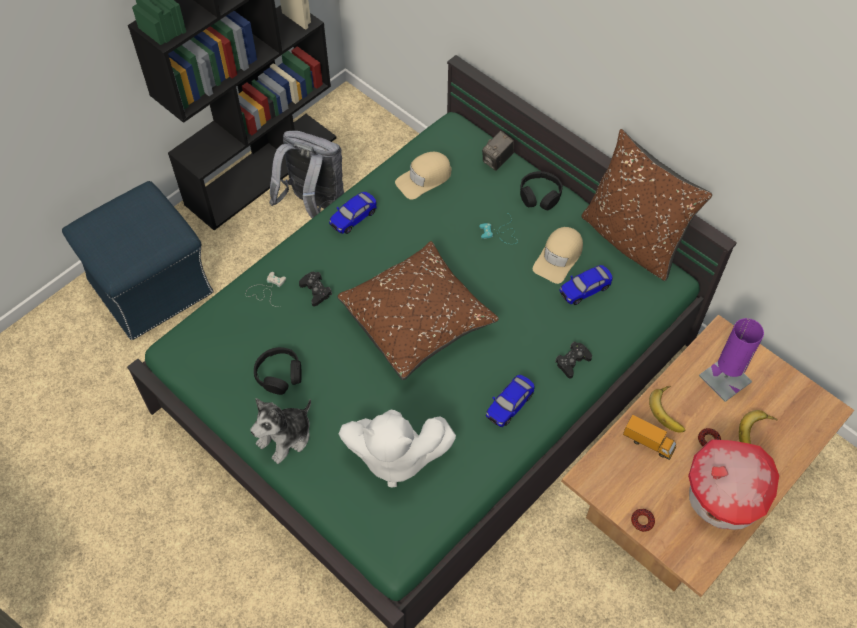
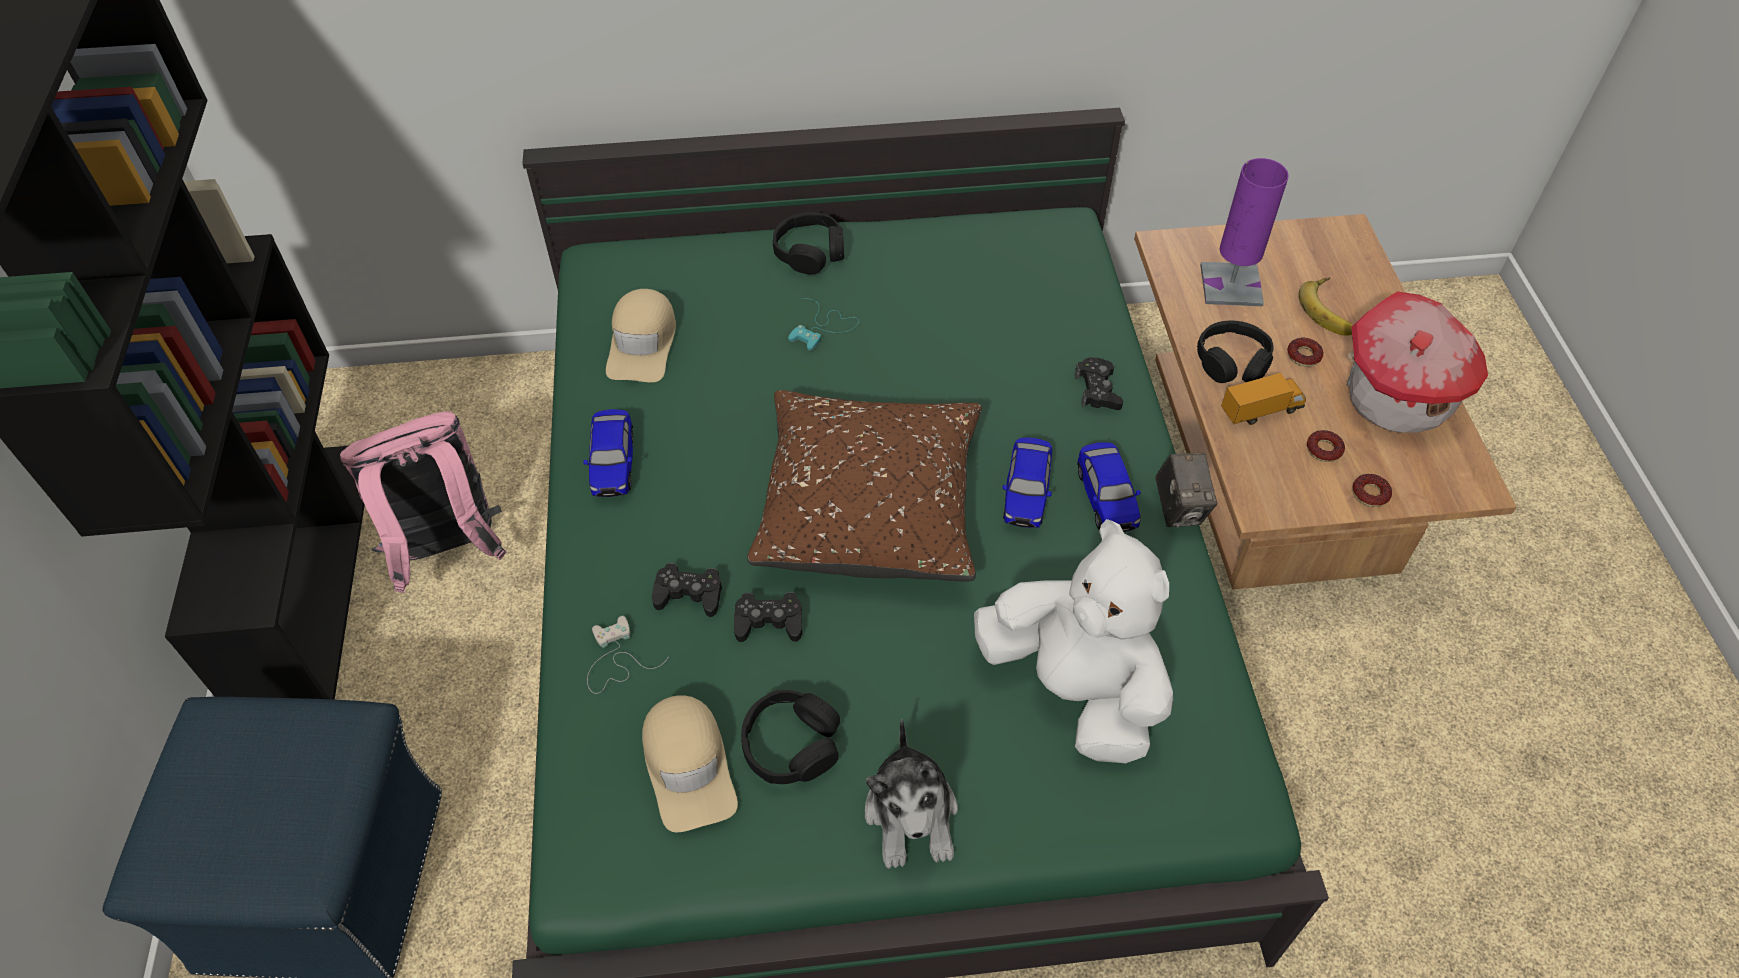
camera: 50 degrees left, 5 degrees down
(313, 205) = (448, 552): grey backpack -> pink backpack
(327, 327) = (769, 622): none -> black game controller
(394, 457) = (1073, 689): white plush toy -> white plush toy turned 90 degrees counterclockwise
(497, 161) = (706, 255): camera -> camera (1179, 508)
(558, 258) = (925, 298): beige cap -> beige cap (689, 767)
(584, 290) = (1000, 307): toy car -> toy car (1026, 494)
(632, 240) = (973, 218): brown pillow -> none
(651, 485) = (1324, 449): none -> donut
(670, 411) = (1232, 362): banana -> black headphones

